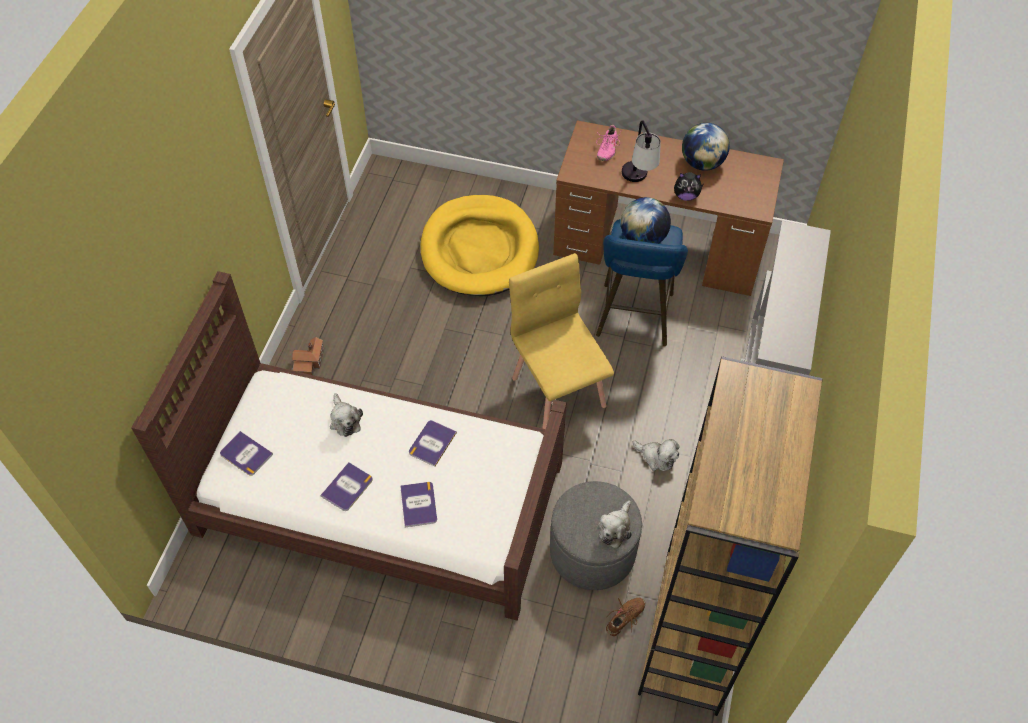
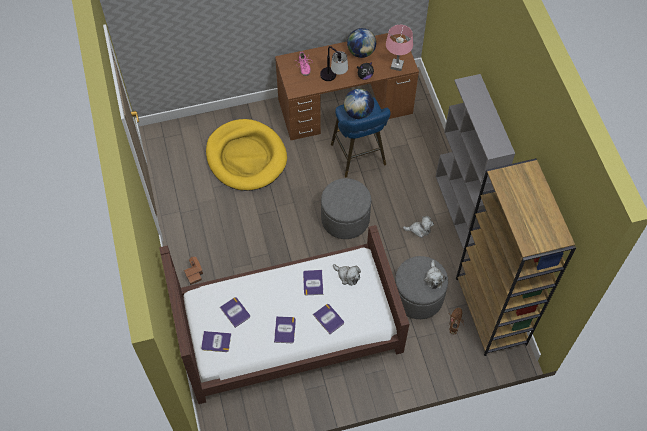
camera: 30 degrees left, 5 degrees up
(299, 428) = (235, 312): none -> book
(345, 420) = (257, 294): plush toy -> plush toy (347, 276)
(559, 390) = (345, 219): yellow chair -> grey ottoman
(743, 202) = (397, 66): none -> pink table lamp

